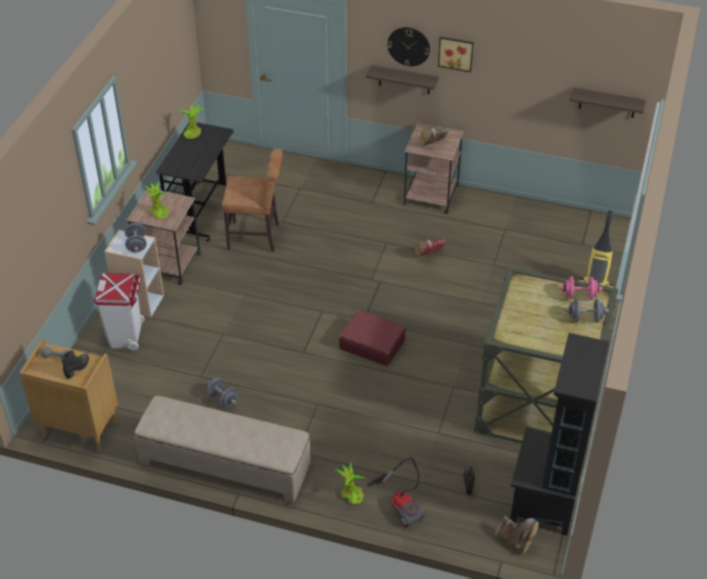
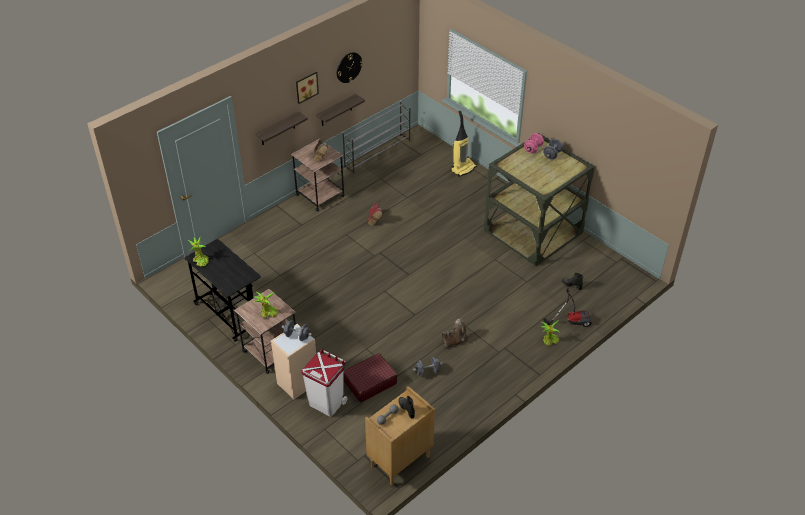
camera: 60 degrees left, 0 degrees up
(224, 463) = (484, 392): beige bench -> none
(257, 237) = (284, 294): brown chair -> none
(372, 344) = (432, 279): red suitcase -> red suitcase (369, 382)
(408, 46) = (277, 102): wall clock -> wall clock (348, 67)
(515, 541) = (625, 285): brown boot -> brown boot (454, 341)
(543, 502) = (604, 262): black cabinet -> none
(545, 210) = (378, 154): none -> grey shoe rack
(607, 103) = (392, 60): shelf -> shelf (336, 110)

